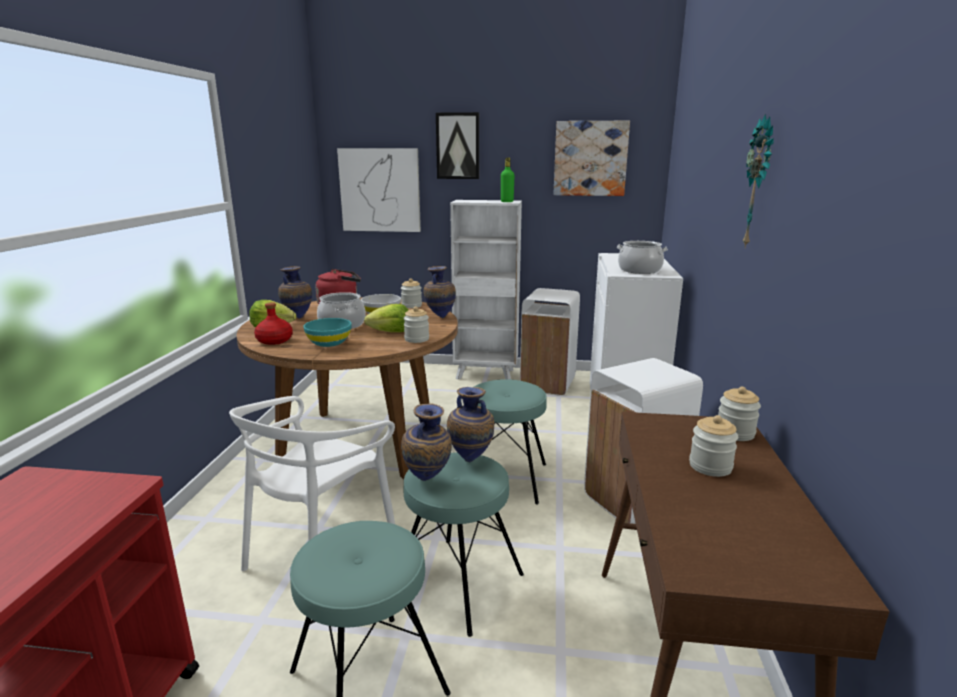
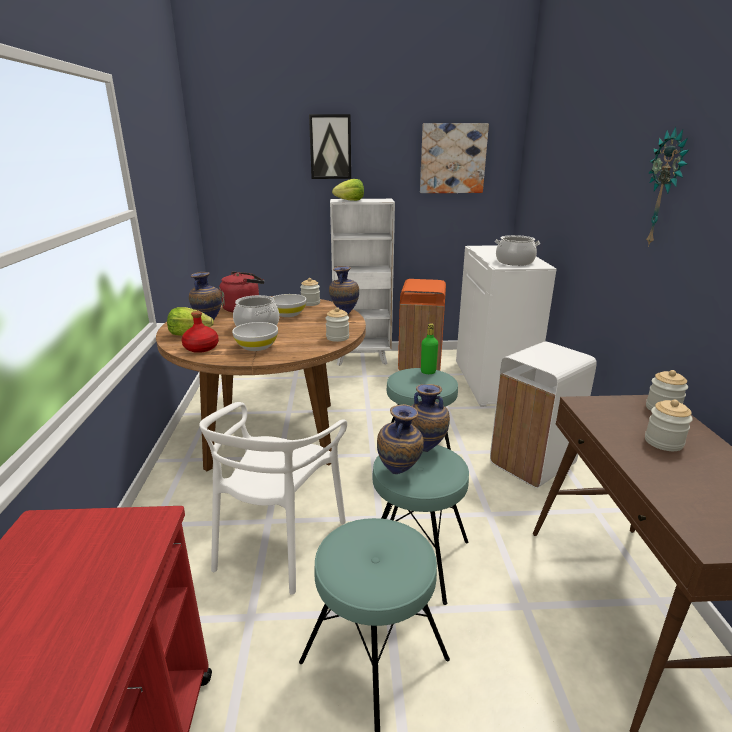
camera: 10 degrees left, 5 degrees up
(329, 343) = (256, 347): turquoise bowl -> white bowl
(380, 190) = (255, 190): picture -> none
(391, 332) = (309, 332): lettuce -> lettuce (350, 200)
(507, 201) = (381, 200): green bottle -> green bottle (428, 372)
(548, 384) = (420, 364): white trash can -> orange trash can

